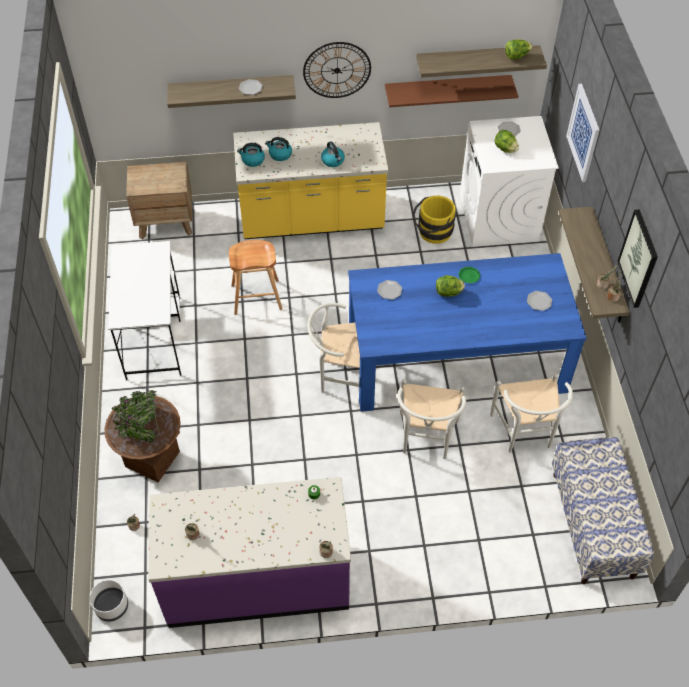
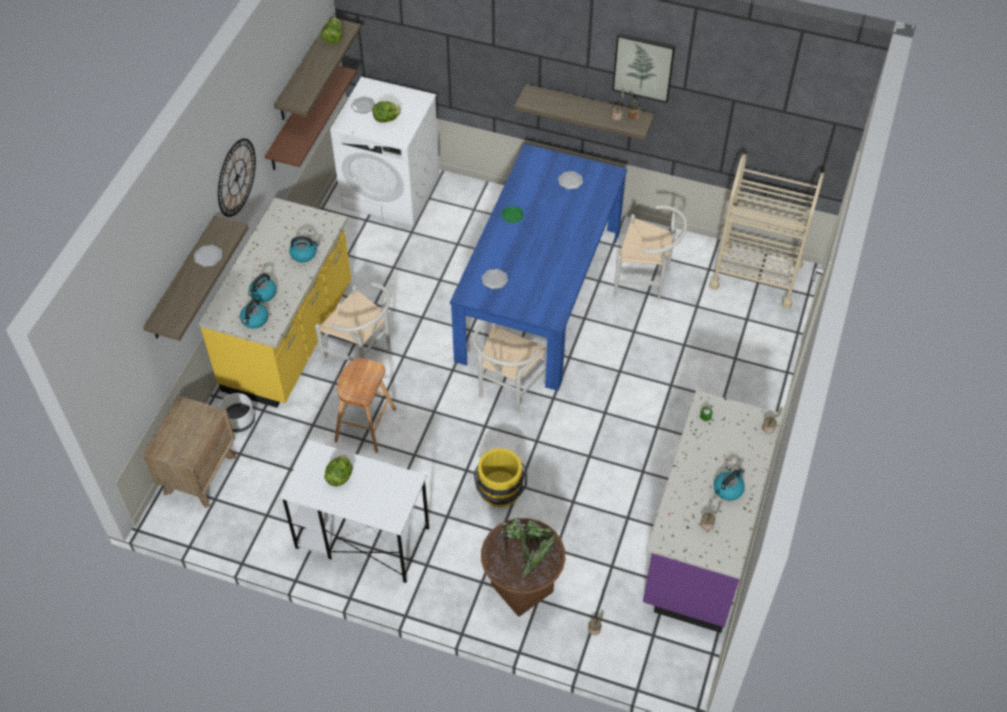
camera: 65 degrees left, 0 degrees up
(111, 606) = (677, 677): white planter -> white planter (239, 421)
(239, 539) = (728, 489): none -> kettle
(426, 440) = (616, 353): white chair -> white chair (363, 356)
(432, 233) = (376, 248): yellow bucket -> yellow bucket (500, 493)
(448, 293) = (523, 238): lettuce -> lettuce (340, 476)
(583, 133) = (463, 40): picture -> none
(593, 524) = (755, 275): bench -> beige cart

